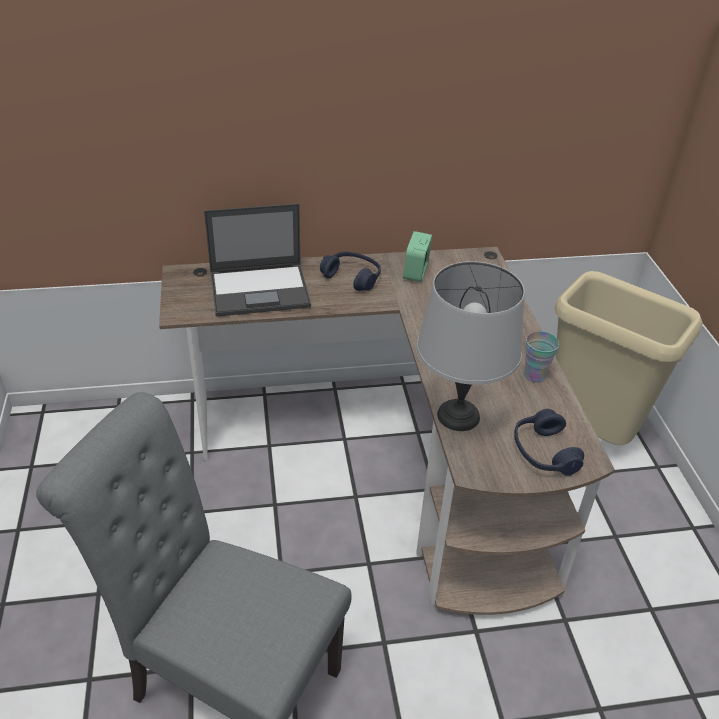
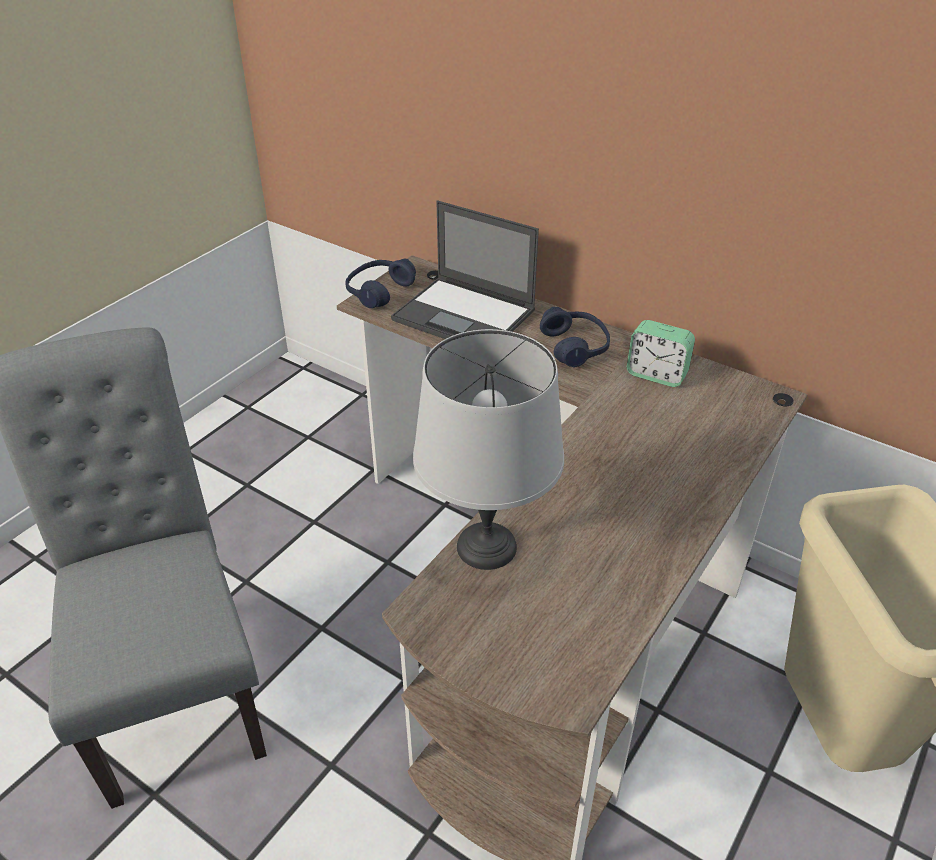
camera: 45 degrees right, 0 degrees up
(416, 272) = (656, 374): alarm clock -> alarm clock turned 120 degrees counterclockwise
(534, 375) = (641, 561): cup -> none
(543, 452) = (525, 650): blue headphones -> blue headphones (379, 291)

